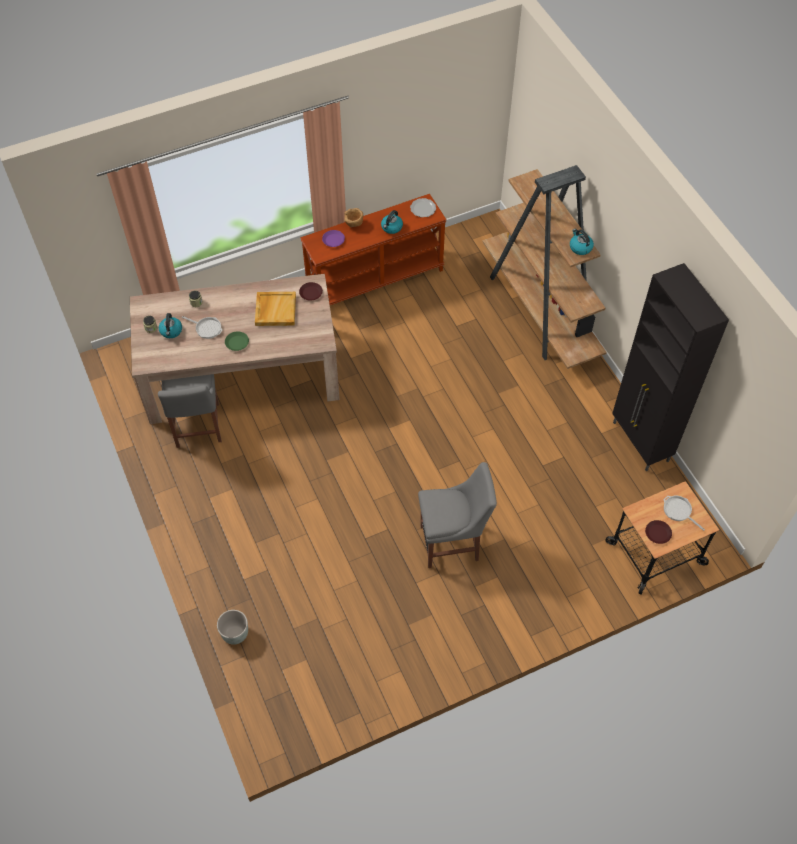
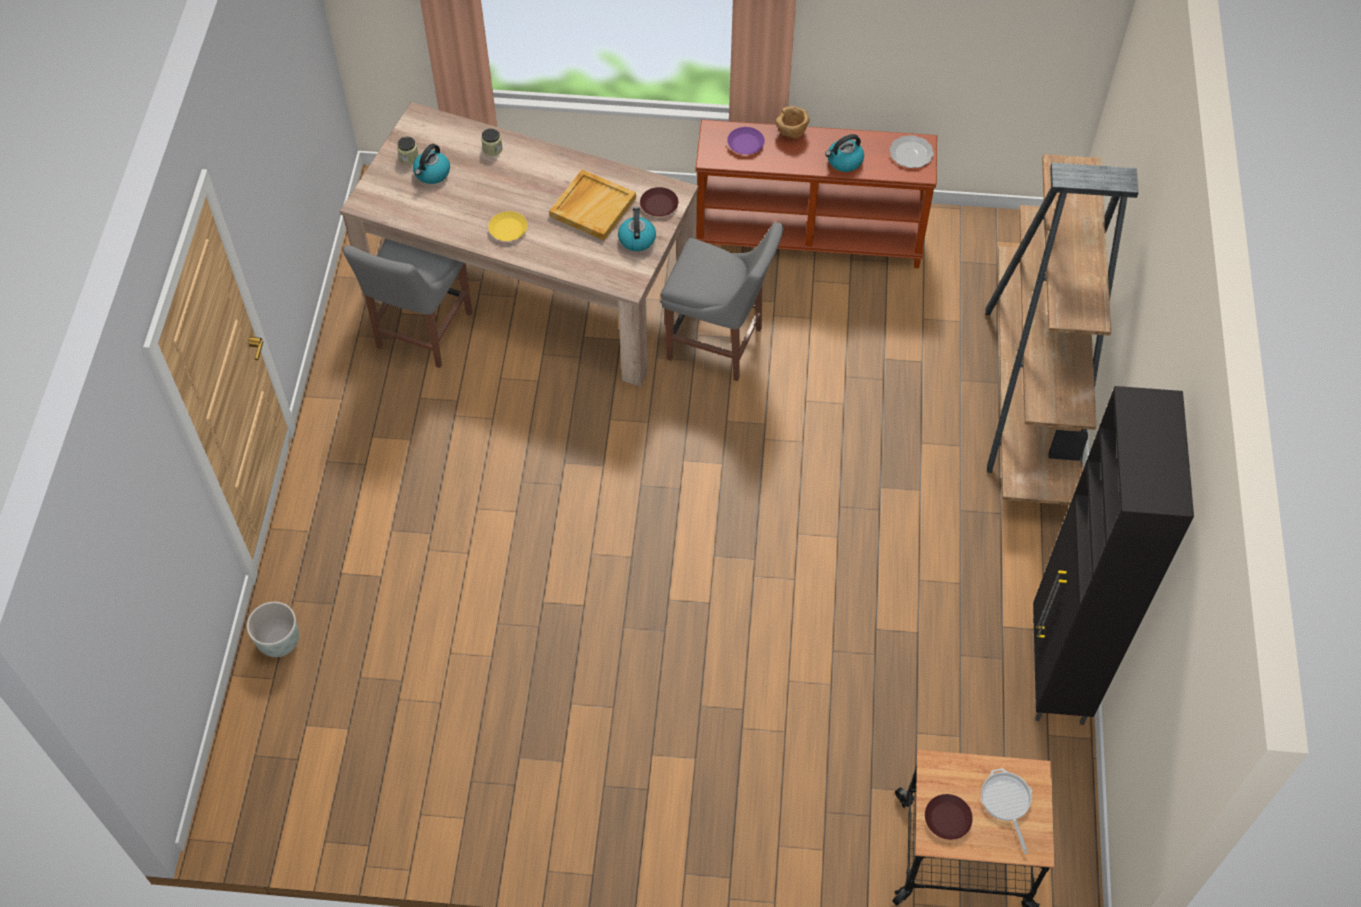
camera: 30 degrees right, 0 degrees up
(207, 328) = (482, 190): frying pan -> none
(237, 342) = (508, 229): green plate -> yellow plate
(453, 543) = (663, 674): grey chair -> grey chair (719, 345)
(580, 247) = (1084, 307): kettle -> kettle (636, 239)

